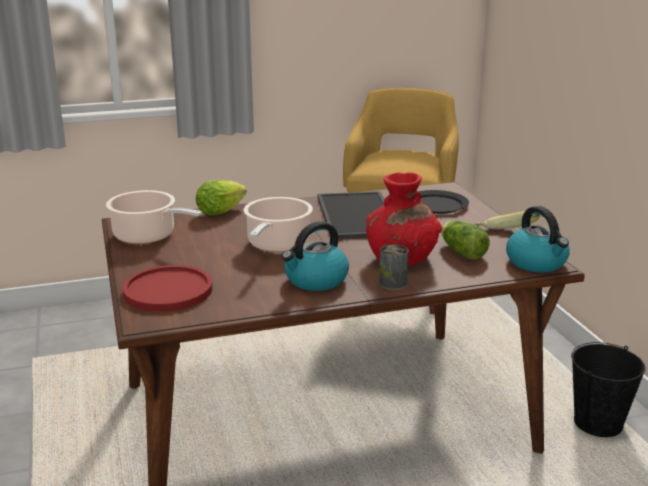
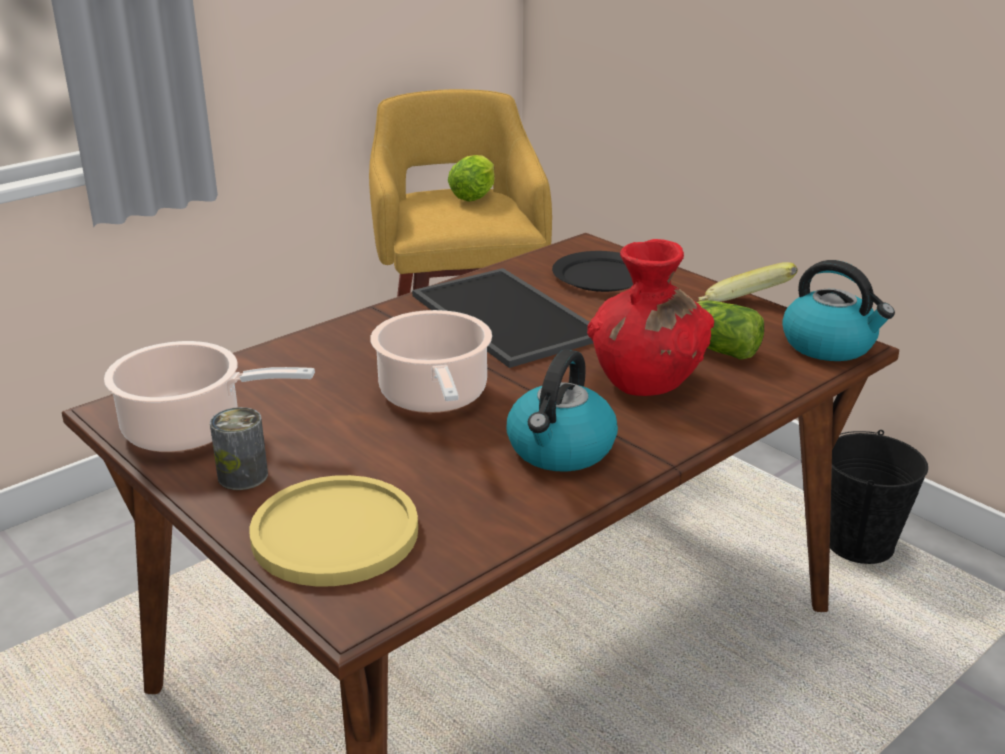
camera: 25 degrees left, 5 degrees up
(168, 290) = (335, 533): red plate -> yellow plate
(223, 211) = (280, 352): lettuce -> lettuce (475, 195)
(393, 283) = (679, 427): can -> can (243, 476)

